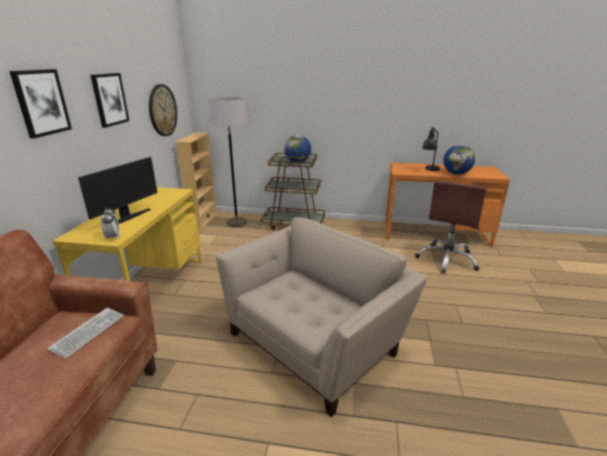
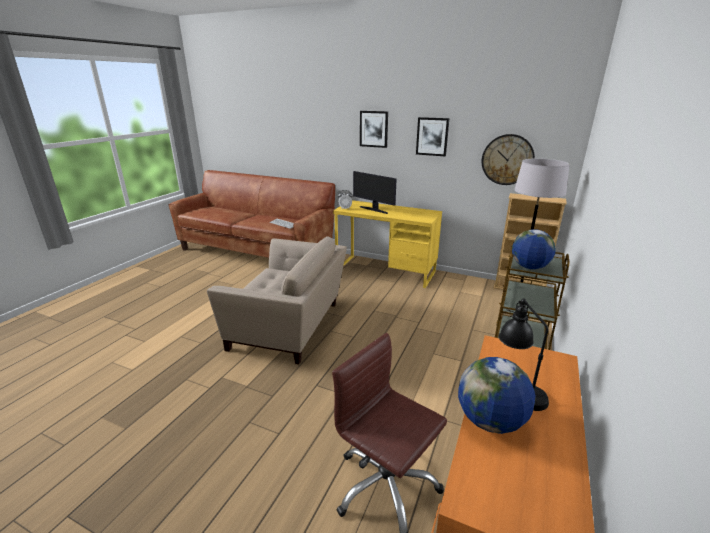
camera: 105 degrees right, 0 degrees up
(315, 341) = (289, 326): beige armchair -> beige armchair turned 45 degrees counterclockwise

